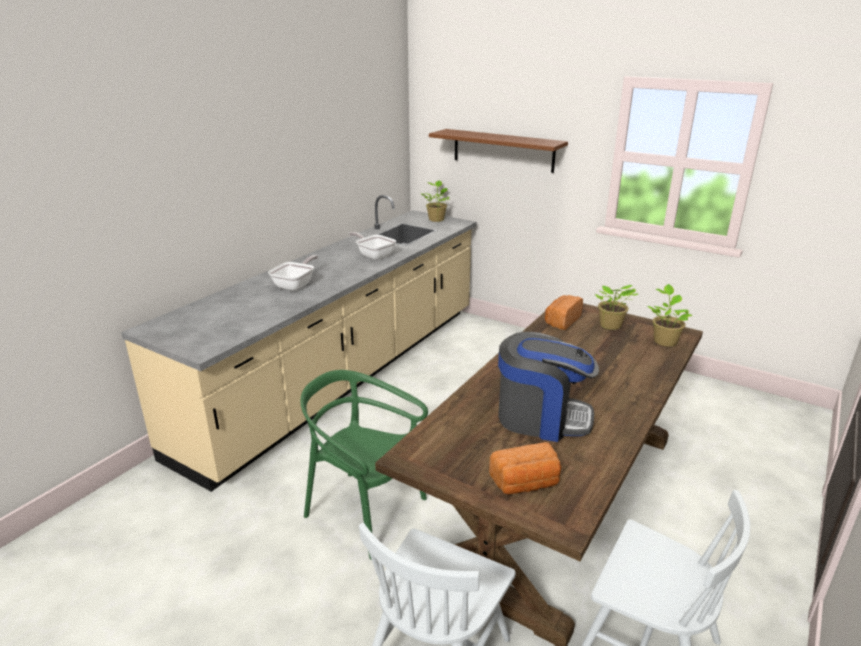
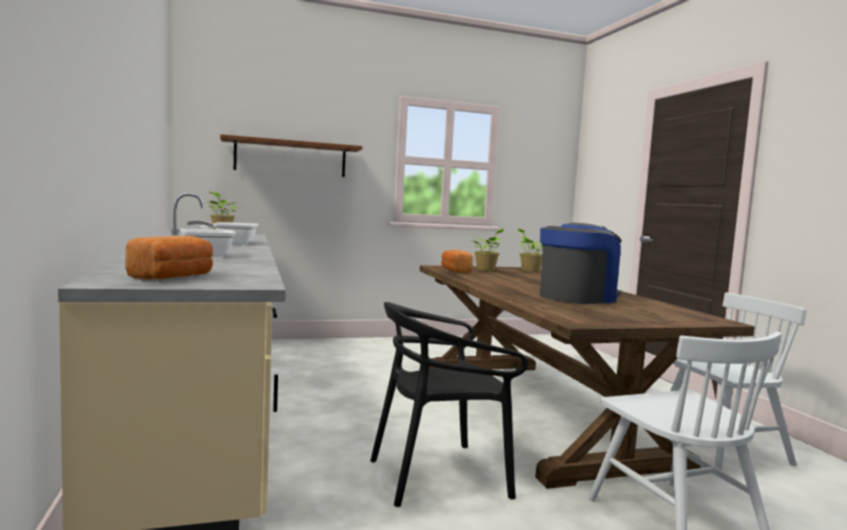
camera: 50 degrees left, 20 degrees down
(365, 511) = (439, 476): green chair -> black chair
(526, 483) = (659, 315): bread -> bread (174, 277)

